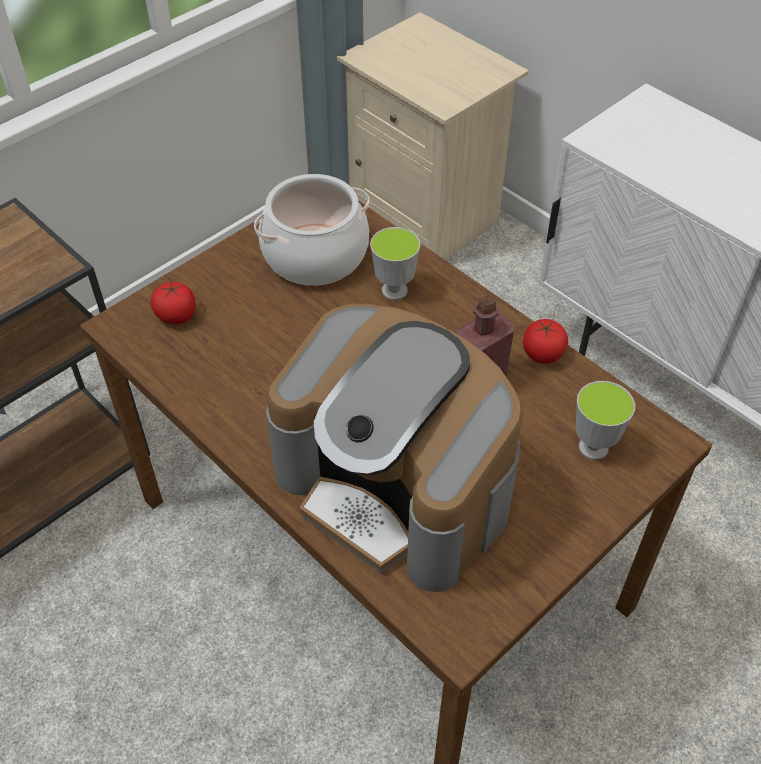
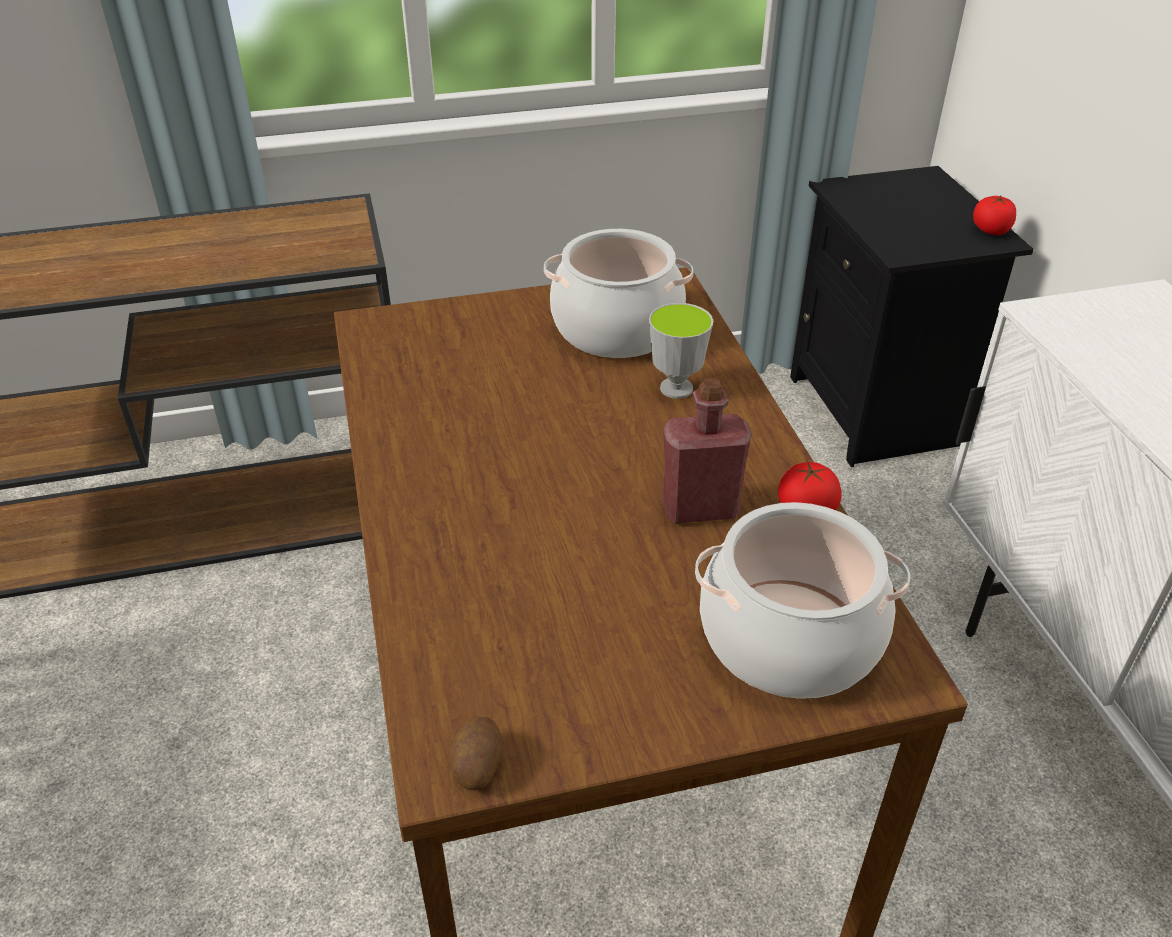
camera: 30 degrees right, 10 degrees down
(176, 315) = (428, 334): tomato -> tomato (990, 231)
(397, 487) = (512, 577): coffee machine -> none
(426, 215) = (875, 410): beige nightstand -> black nightstand
(476, 626) = (476, 765): none -> potato
(593, 448) = (790, 637): cup -> cooking pot

